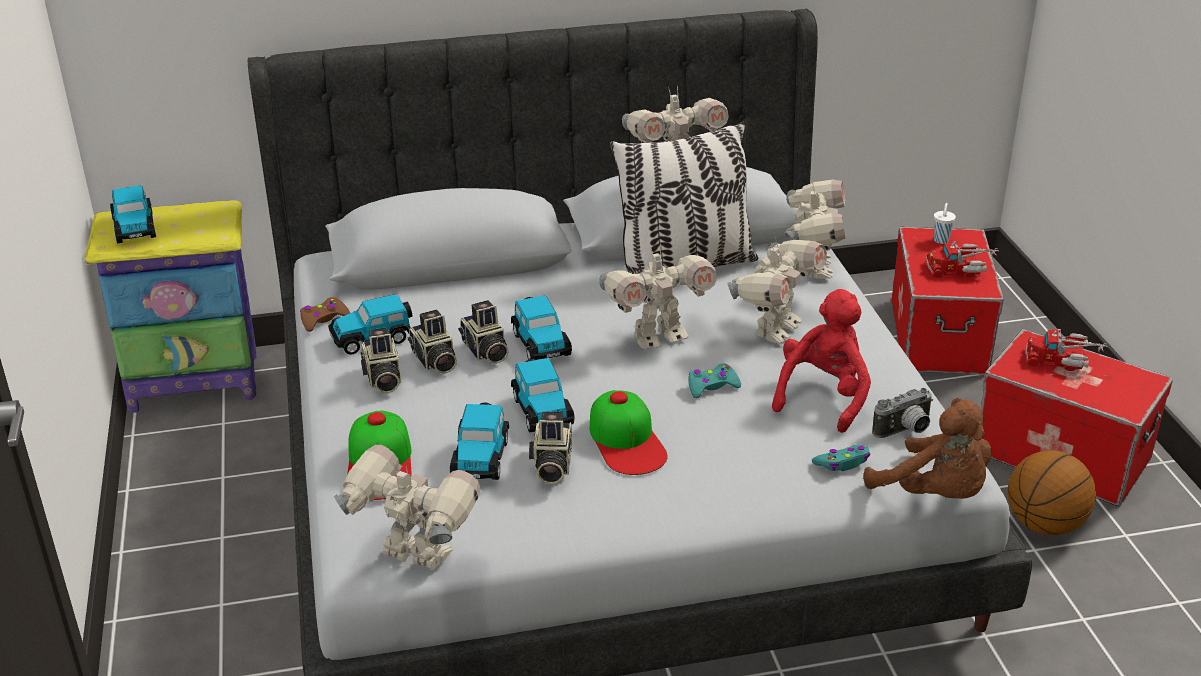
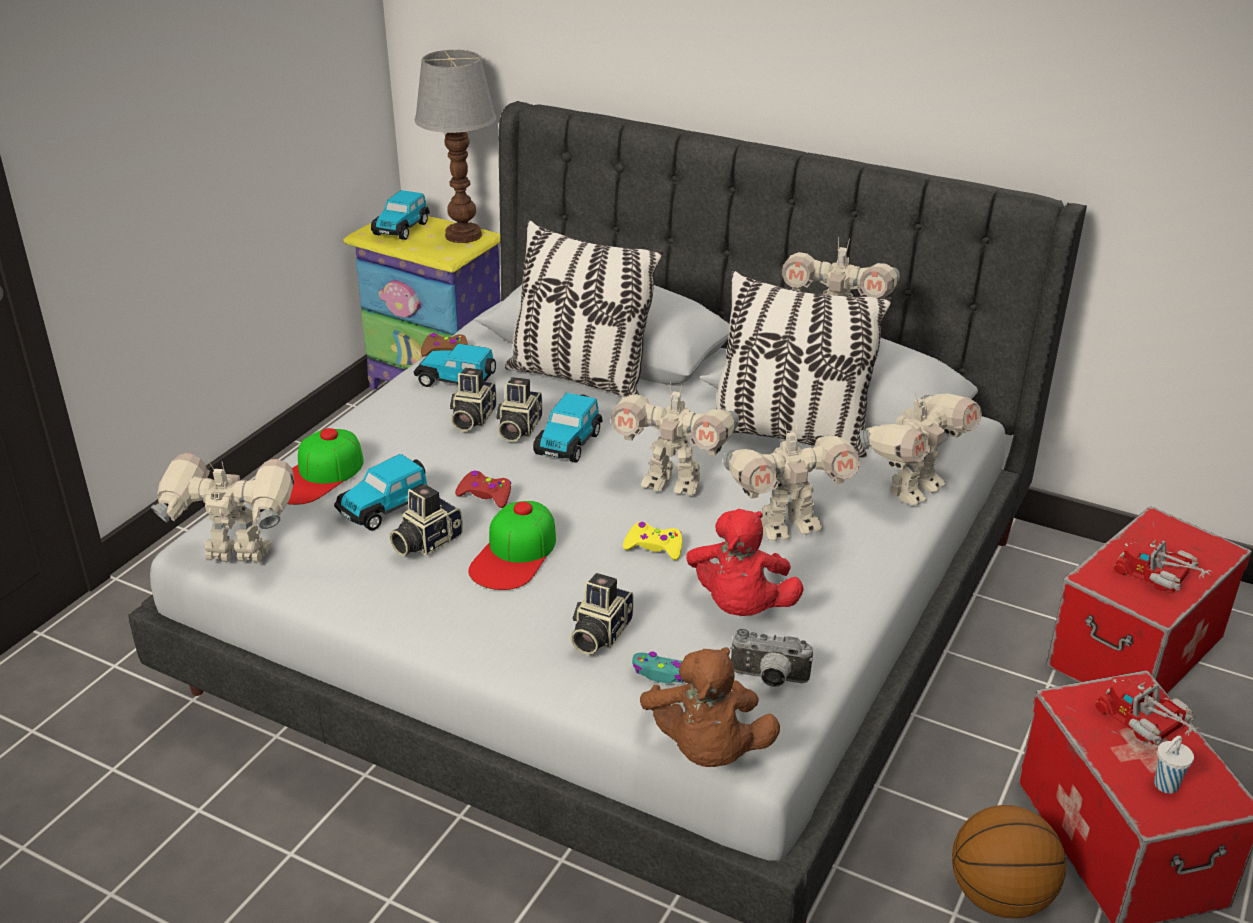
camera: 40 degrees right, 0 degrees up
(207, 213) = (464, 235): none -> table lamp
(382, 379) = (416, 415): camera -> camera (598, 634)
(414, 558) = (237, 557): toy robot -> toy robot turned 60 degrees counterclockwise
(470, 292) = (580, 377): none -> pillow
(542, 410) = (485, 495): toy car -> red game controller
(712, 386) = (654, 547): turquoise game controller -> yellow game controller
(823, 396) = (741, 607): red plush toy -> red plush toy turned 120 degrees clockwise
(941, 241) = (1178, 540): white cup -> white cup (1164, 786)

